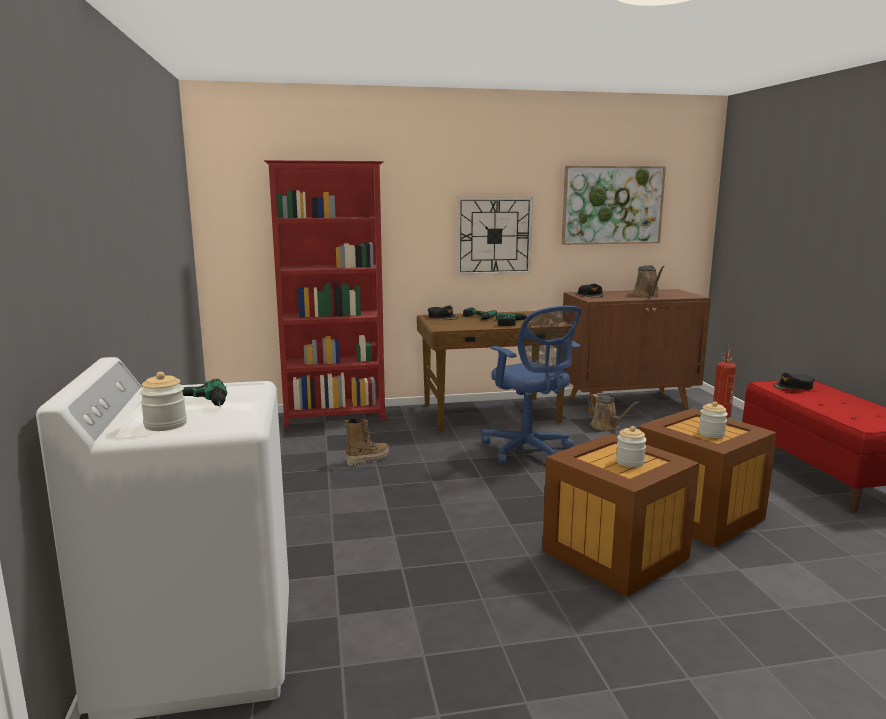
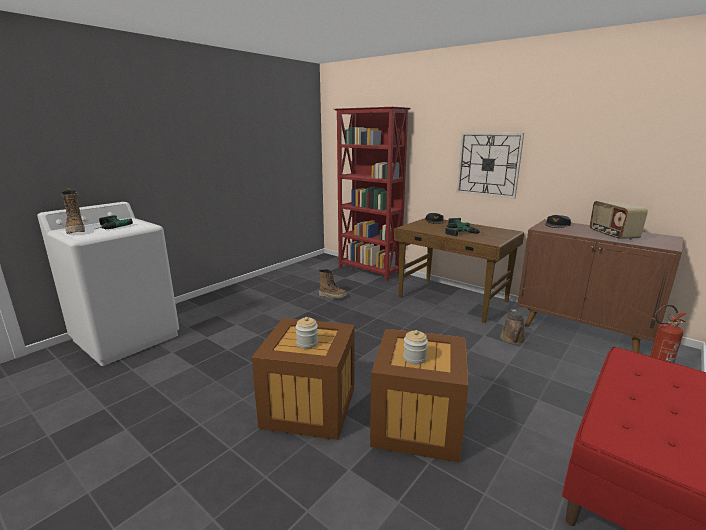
camera: 50 degrees right, 5 degrees up
(165, 425) = (76, 231): jar -> boot
(529, 451) = (417, 329): blue office chair -> none
(612, 205) = (609, 142): picture -> none
(647, 295) = (612, 235): brown watering can -> radio
(793, 386) = (654, 370): black cap -> none

